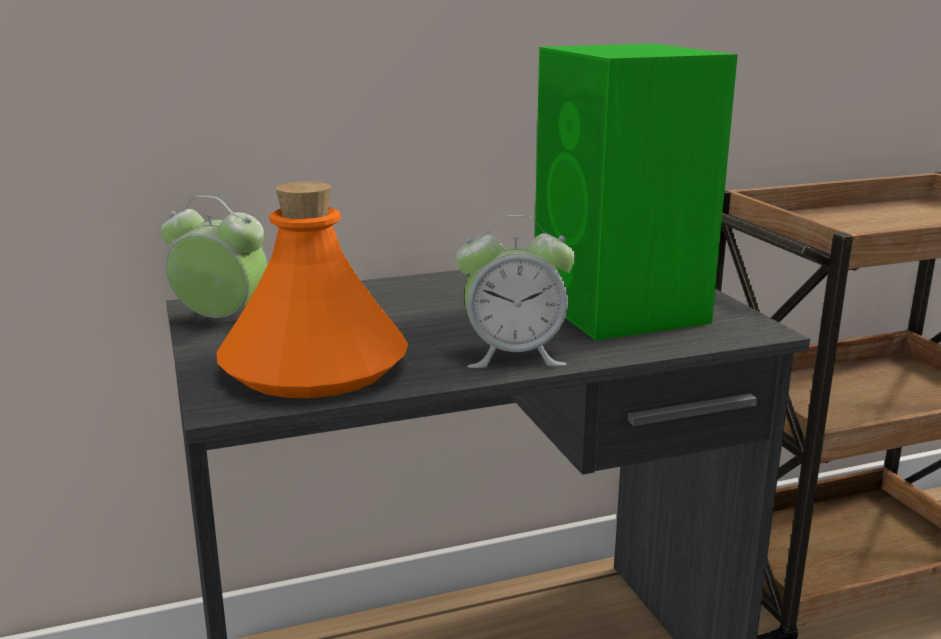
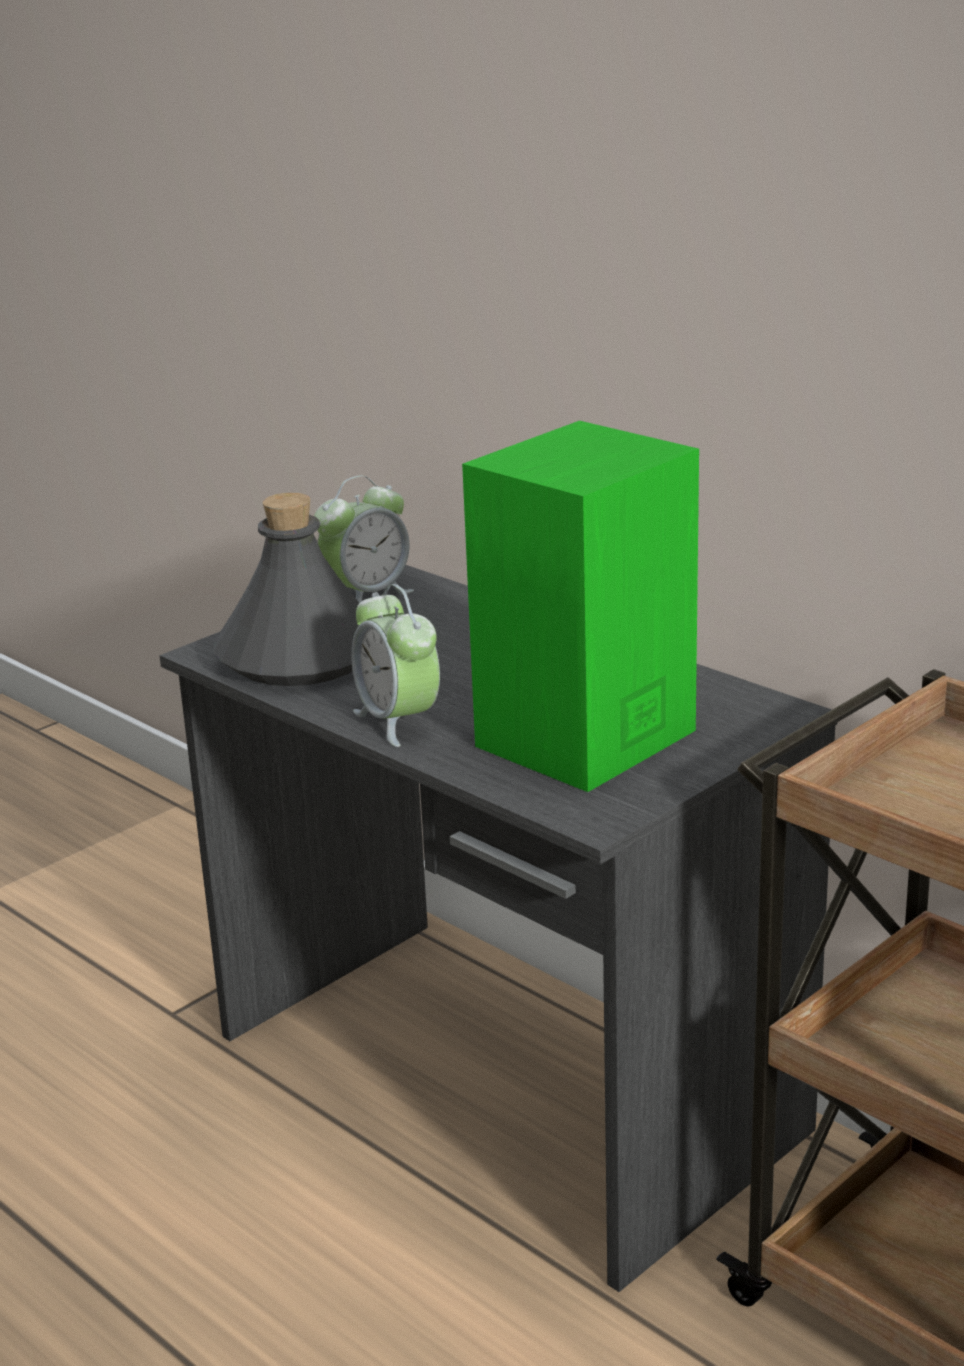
camera: 65 degrees right, 5 degrees up
(222, 321) = (367, 596): alarm clock -> alarm clock turned 60 degrees clockwise
(315, 367) = (300, 658): orange bottle -> grey bottle

